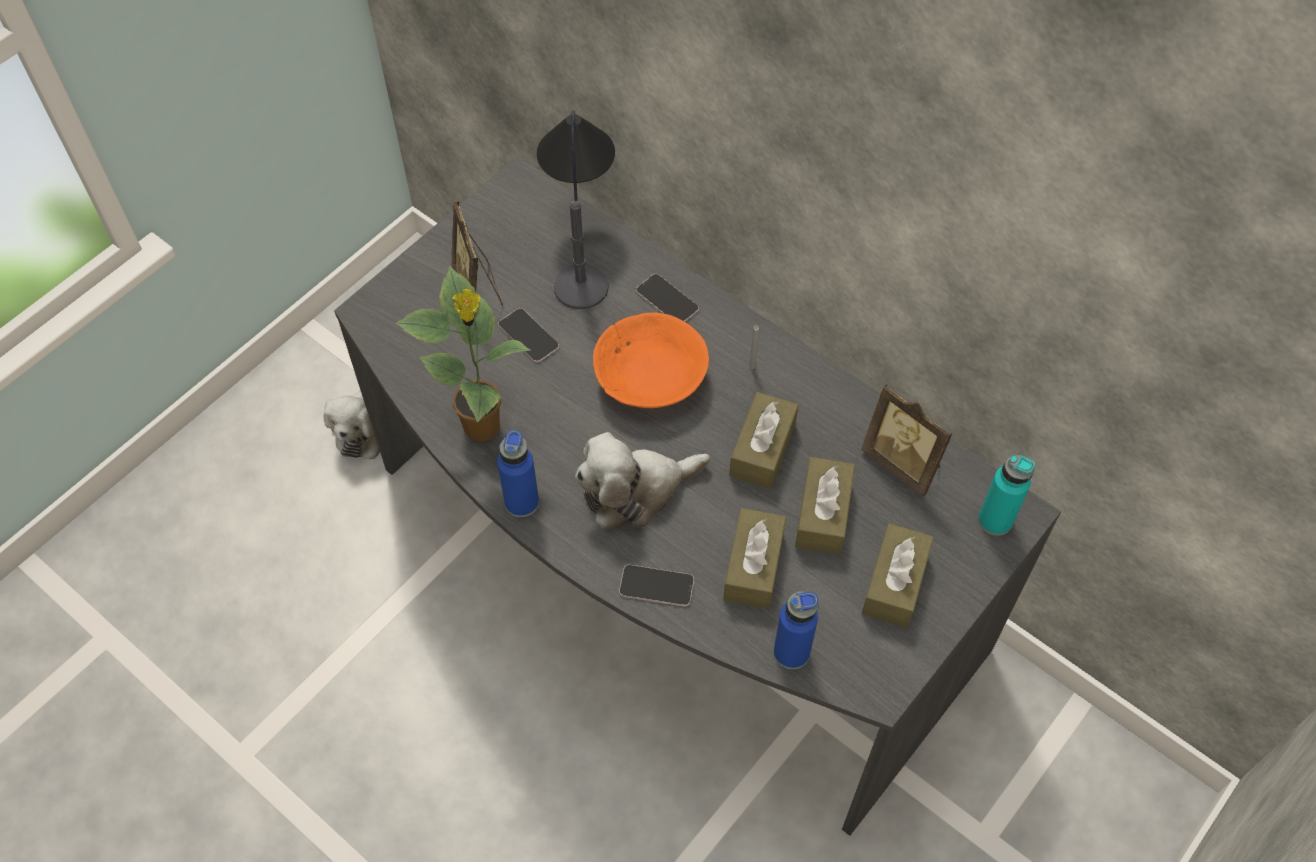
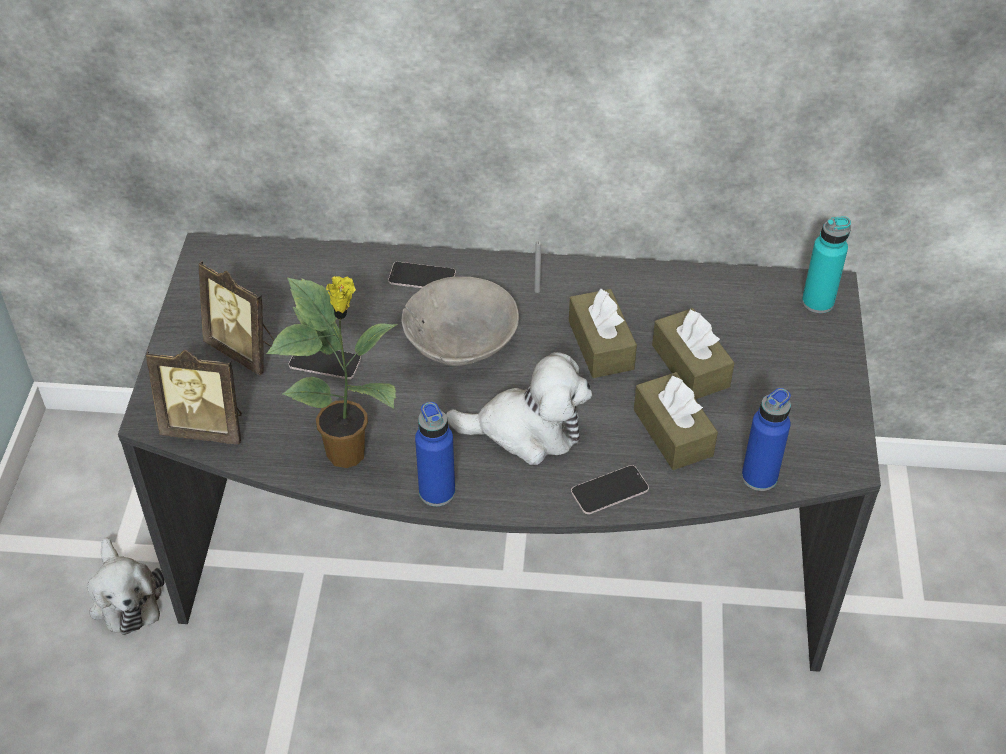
camera: 35 degrees left, 10 degrees down
(580, 243) = (306, 271): table lamp -> none
(636, 491) = (527, 430): plush toy -> plush toy turned 120 degrees counterclockwise
(651, 377) = (461, 339): orange bowl -> grey bowl
(895, 583) = (788, 384): brown tissue box -> none
(903, 463) = (716, 298): picture frame -> picture frame (206, 427)

